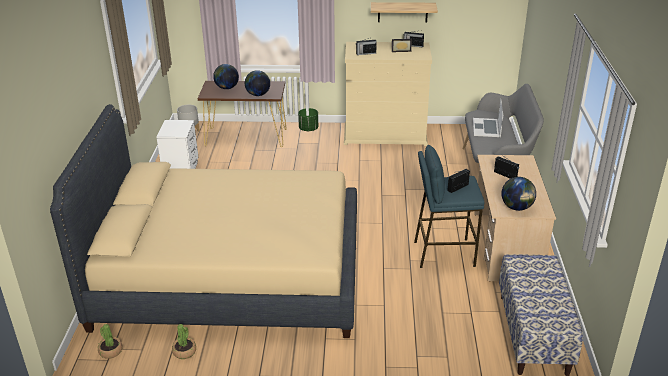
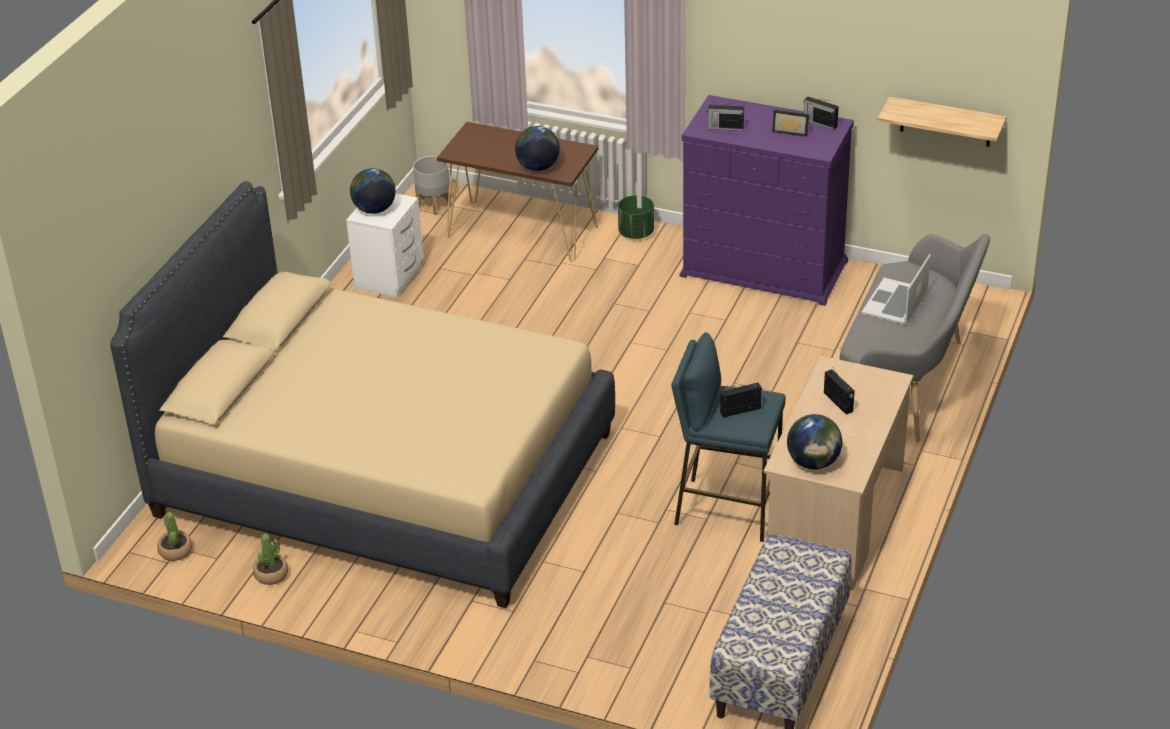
camera: 20 degrees right, 5 degrees up
(226, 88) = (494, 143): globe -> globe (374, 209)
(385, 134) = (764, 269): beige dresser -> purple dresser
(402, 12) = (809, 60): shelf -> shelf (946, 122)

